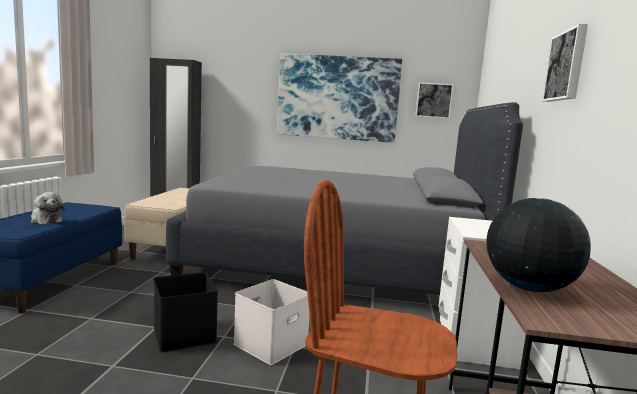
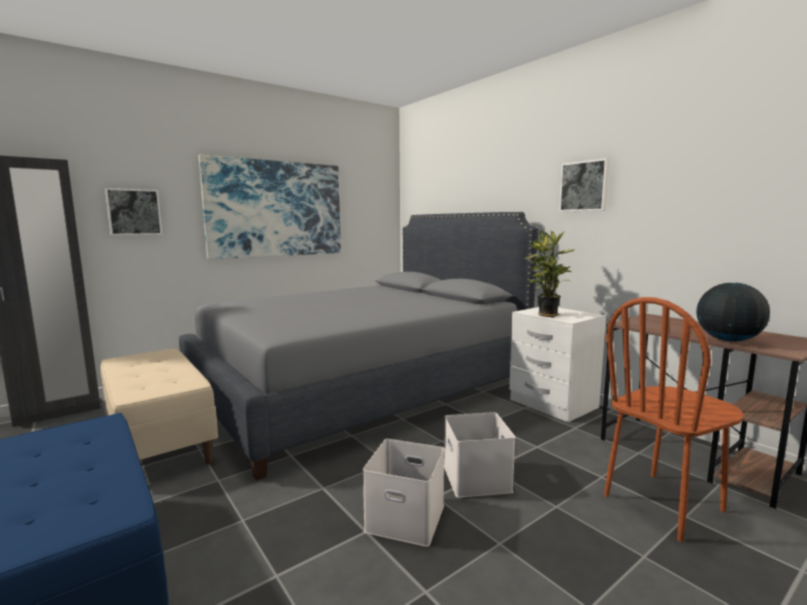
camera: 45 degrees left, 0 degrees up
(45, 220) = (79, 477): plush toy -> none
(183, 334) = (403, 518): black storage box -> white storage box
(433, 100) = (367, 207): picture -> picture (134, 212)
(469, 226) = (547, 315): none -> potted plant

